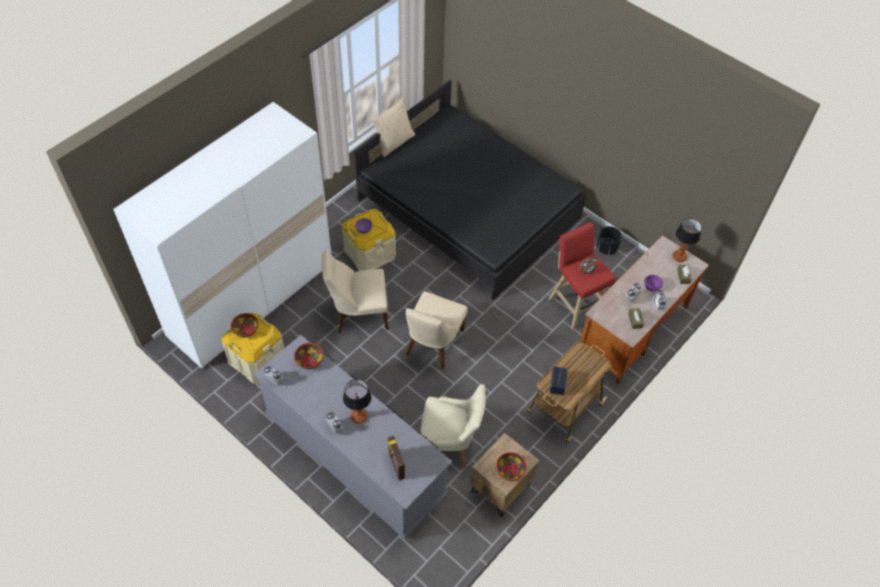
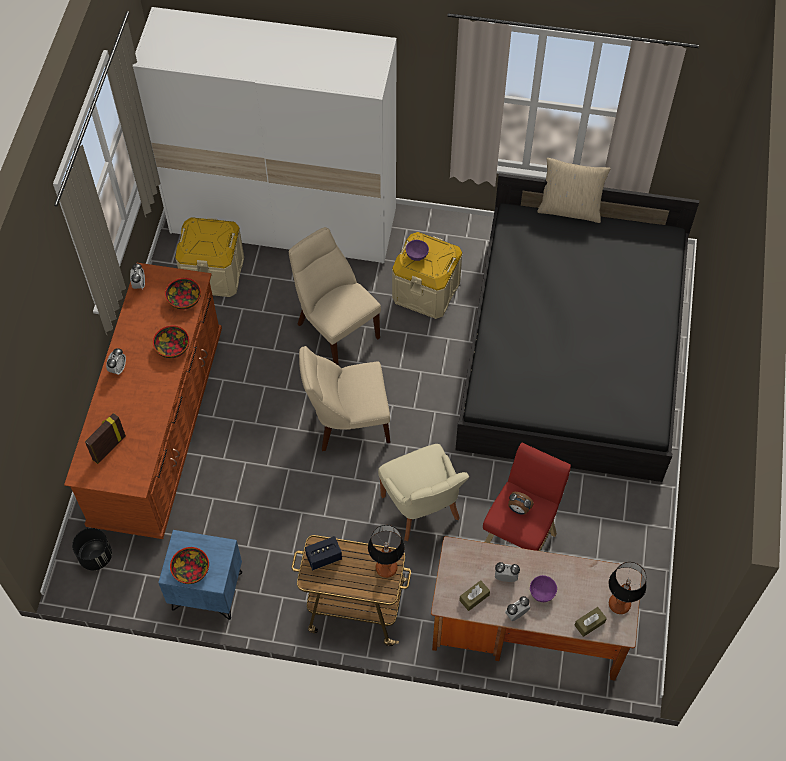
camera: 60 degrees right, 5 degrees up
(246, 329) = (208, 231): bowl -> bowl (172, 348)
(355, 455) = (158, 427): grey dresser -> brown dresser
(359, 416) = (145, 382): table lamp -> table lamp (386, 568)
(449, 444) = (230, 509): beige chair -> beige chair (422, 509)
(501, 488) = (207, 591): brown nightstand -> blue nightstand
(606, 248) = (636, 536): black planter -> black planter (95, 556)

